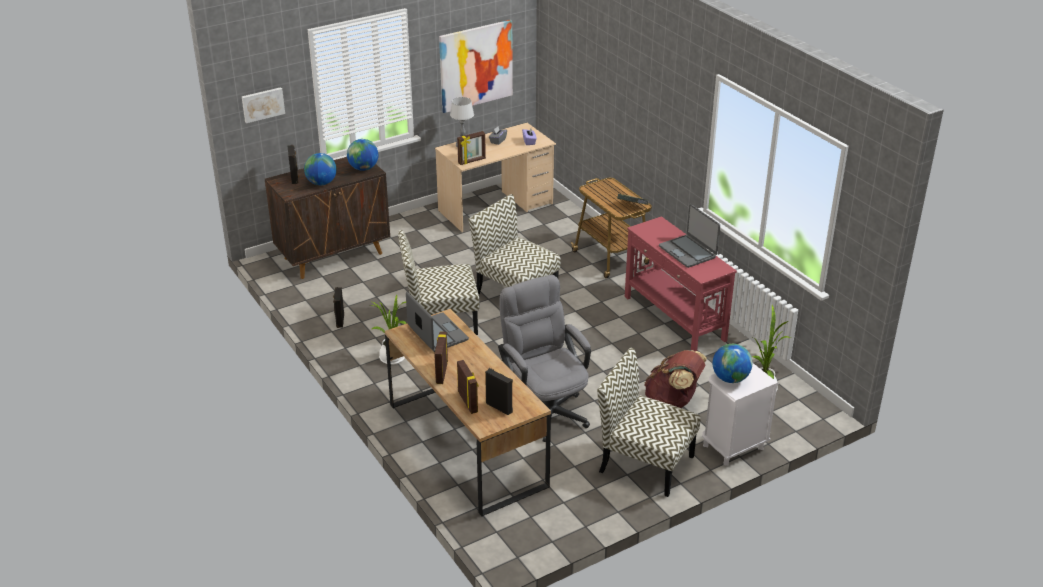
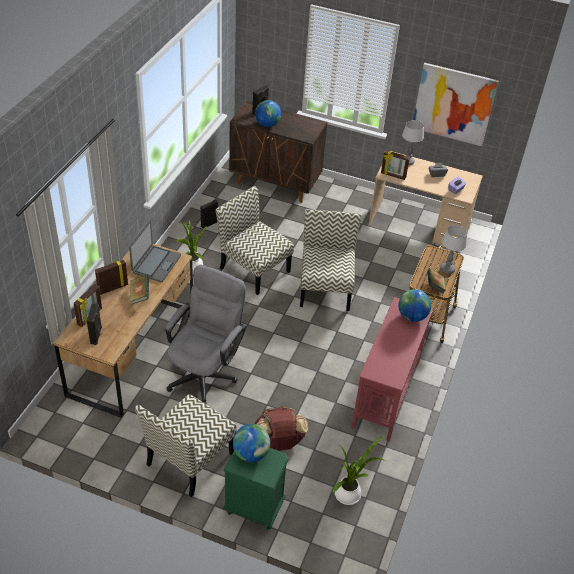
camera: 50 degrees right, 10 degrees up
(262, 104) = (264, 46): picture -> none
(363, 168) = (306, 132): globe -> globe (412, 316)
(472, 360) = (140, 295): none -> book
(618, 191) = (447, 269): none -> table lamp
(644, 463) = (189, 460): chair -> chair turned 135 degrees counterclockwise
(688, 252) = (397, 347): laptop -> none
(733, 447) = (254, 508): white nightstand -> green nightstand

